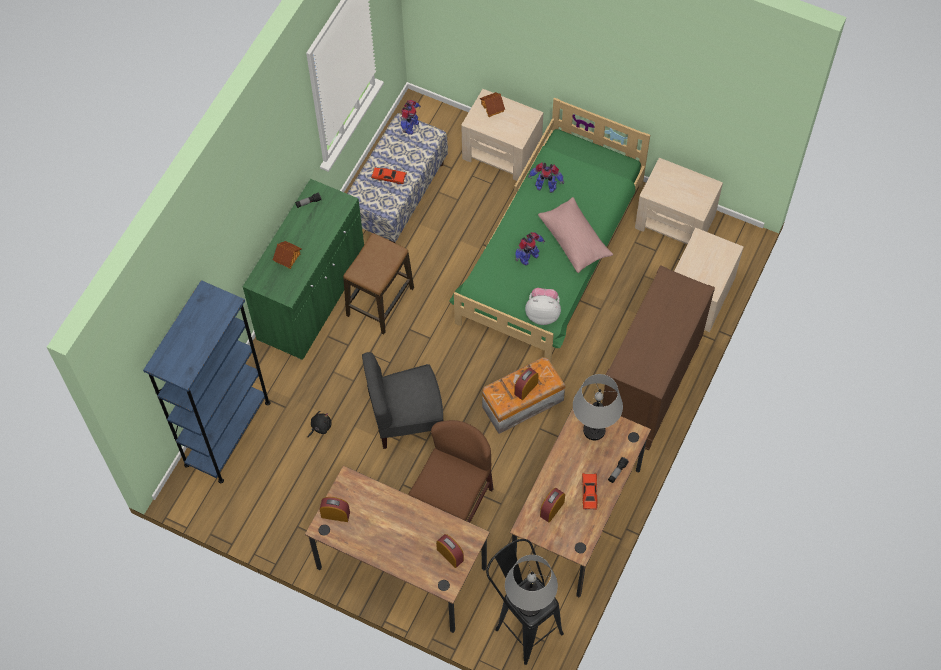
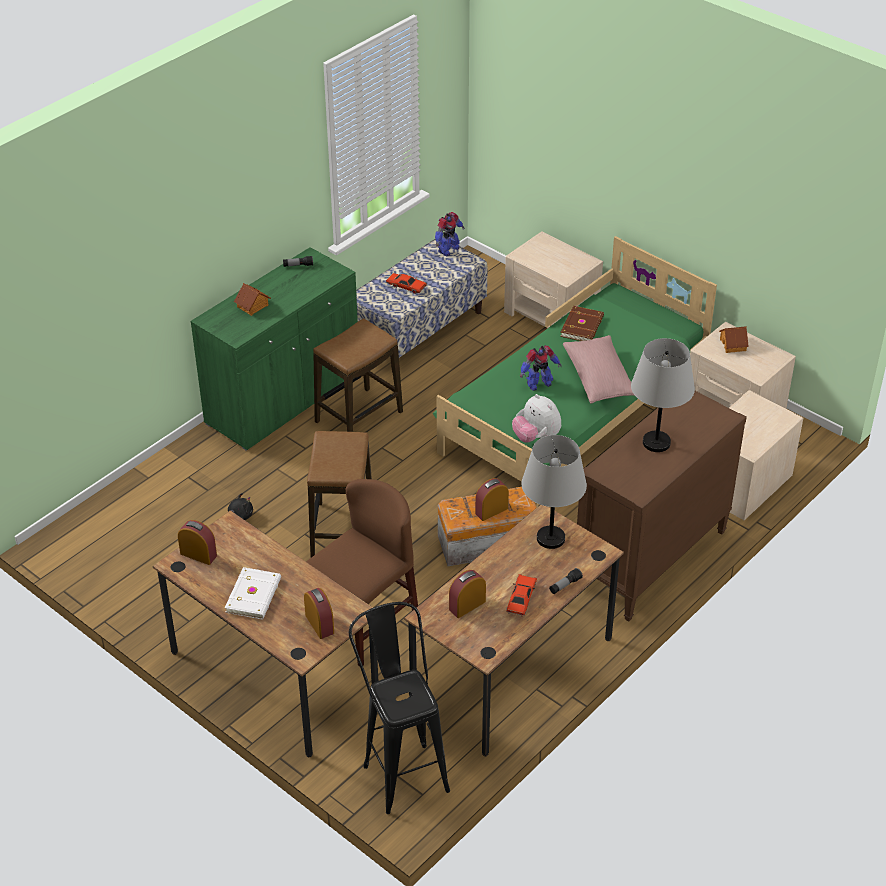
camera: 15 degrees right, 20 degrees down
(227, 433) = (130, 500): blue bookcase -> none
(392, 541) = (254, 595): none -> white book
(406, 420) = (342, 530): grey chair -> stool
(492, 107) = (546, 248): toy house -> toy house (733, 344)
(529, 605) = (399, 701): grey table lamp -> grey table lamp (656, 443)
(543, 313) = (536, 437): plush toy -> plush toy turned 150 degrees counterclockwise
(545, 186) = (583, 326): toy robot -> brown book

